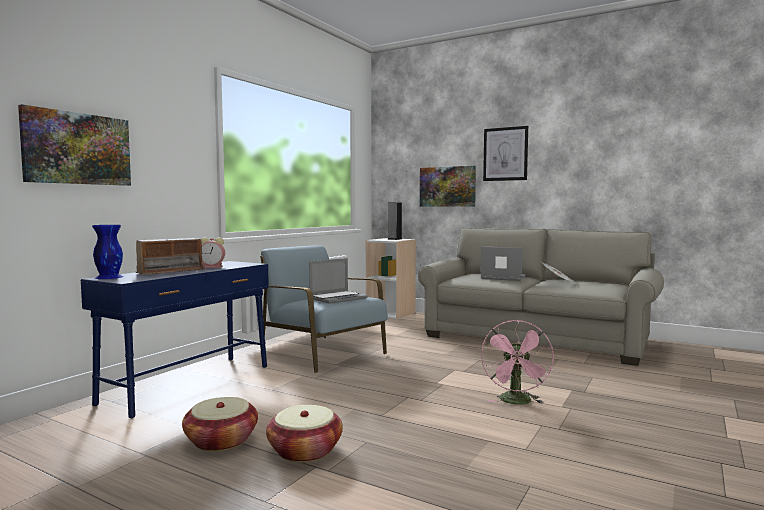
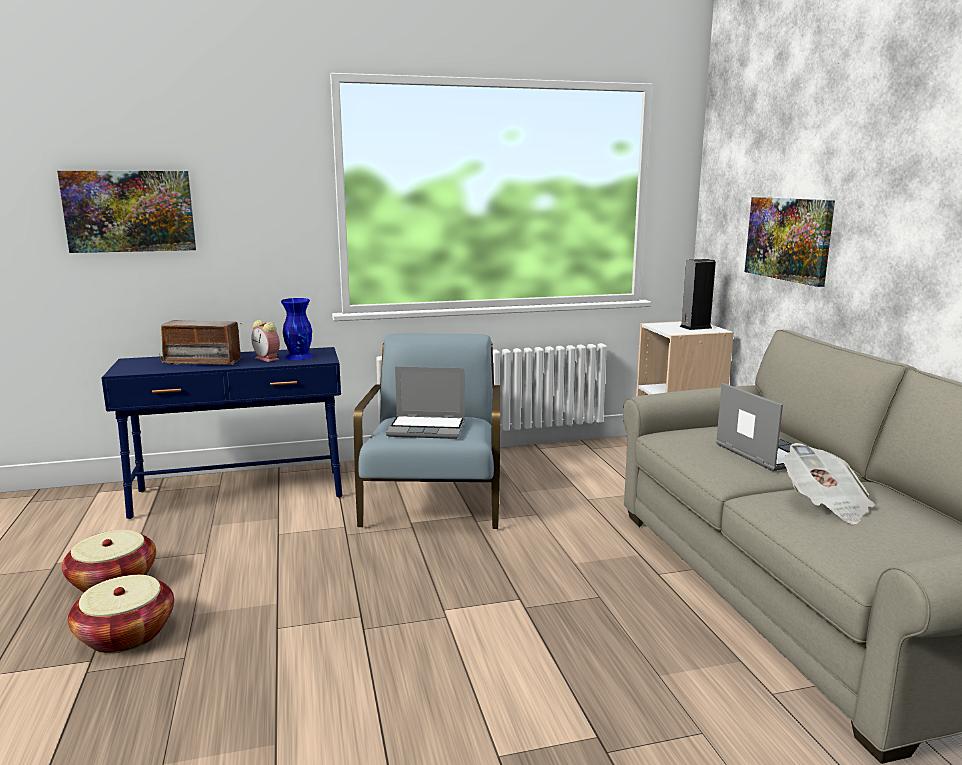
camera: 45 degrees right, 10 degrees up
(108, 277) = (137, 361): blue vase -> blue vase (299, 356)
(505, 154) = (887, 178): picture -> none
(517, 402) = (457, 705): pink fan -> none

